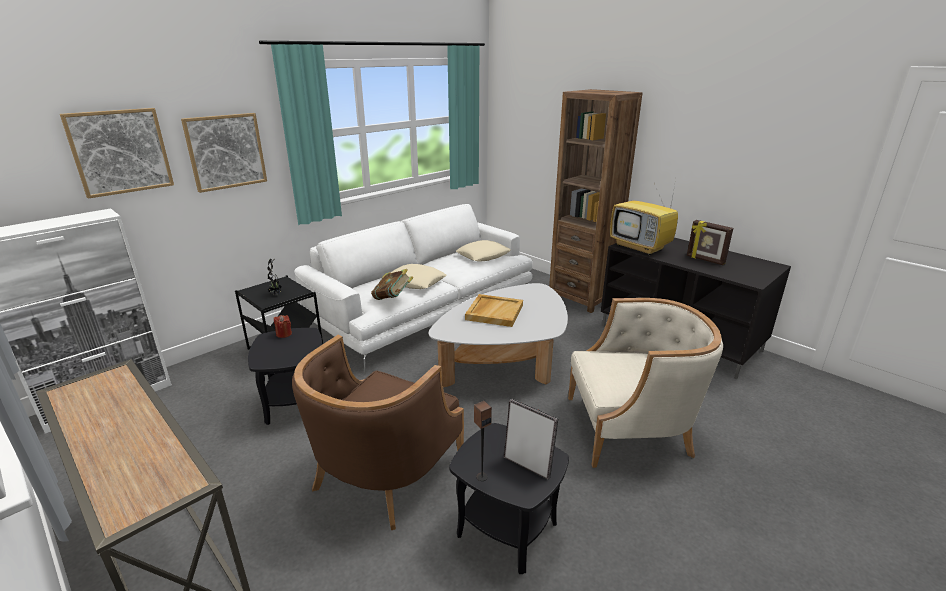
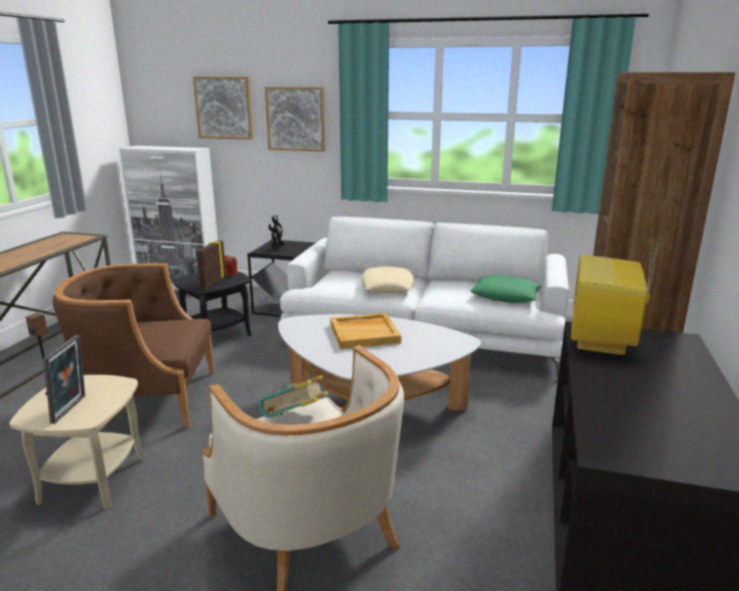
camera: 60 degrees right, 5 degrees down
(393, 298) = (337, 288): book -> book (295, 420)
(483, 255) = (505, 295): beige pillow -> green pillow
(506, 529) = (93, 480): black side table -> beige side table
(705, 260) = (641, 397): picture frame -> picture frame (213, 283)

